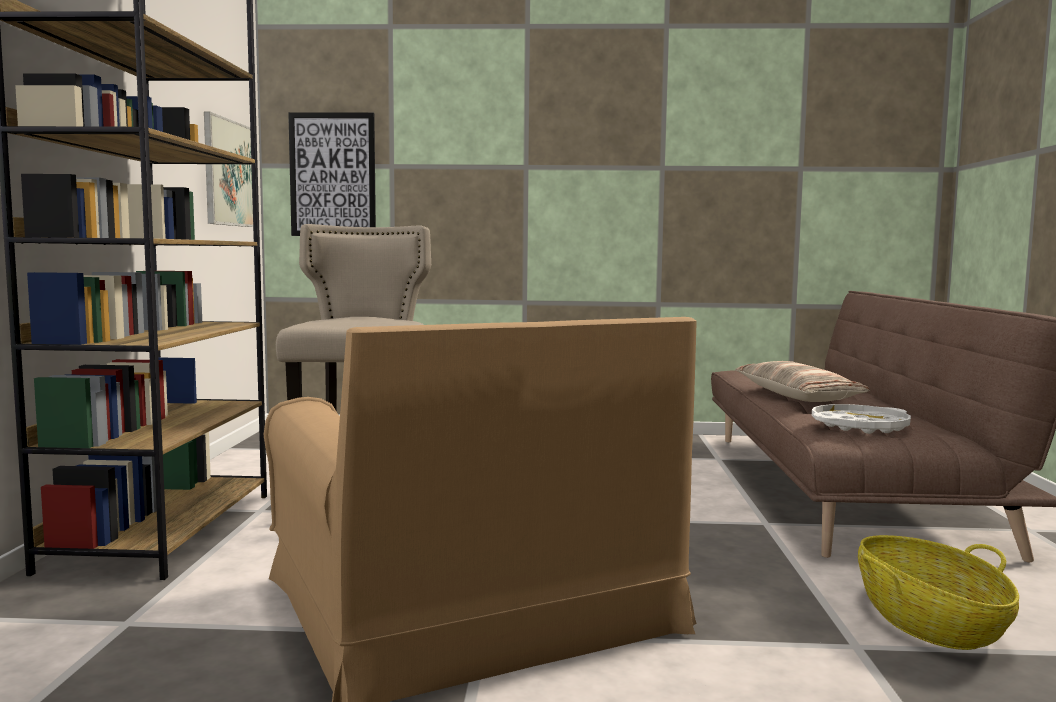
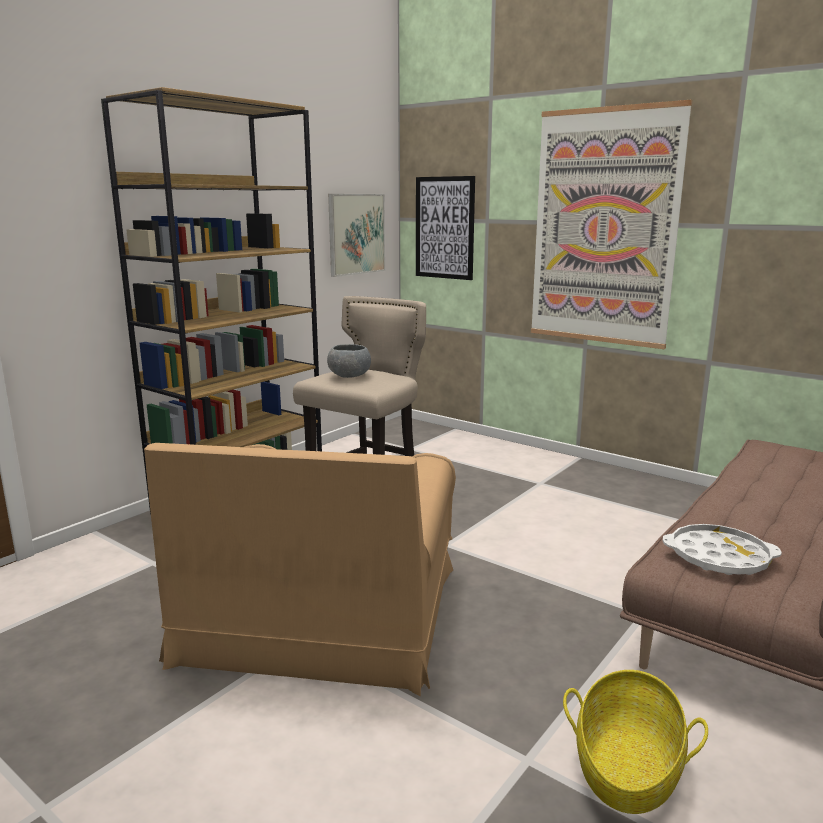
camera: 35 degrees right, 10 degrees up
(348, 319) = (349, 376): none -> grey bowl
(538, 172) = (603, 228): none -> picture
(797, 396) = (751, 496): pillow -> none

